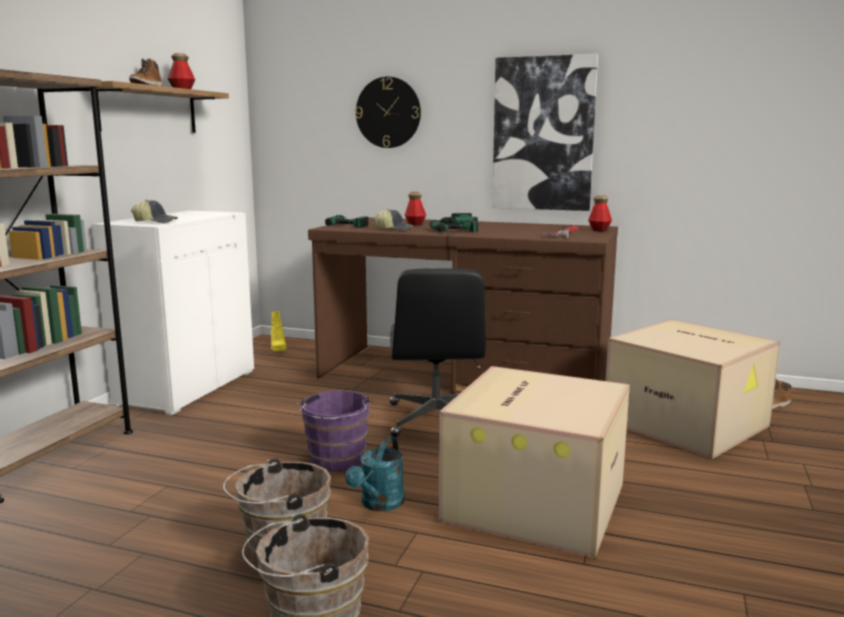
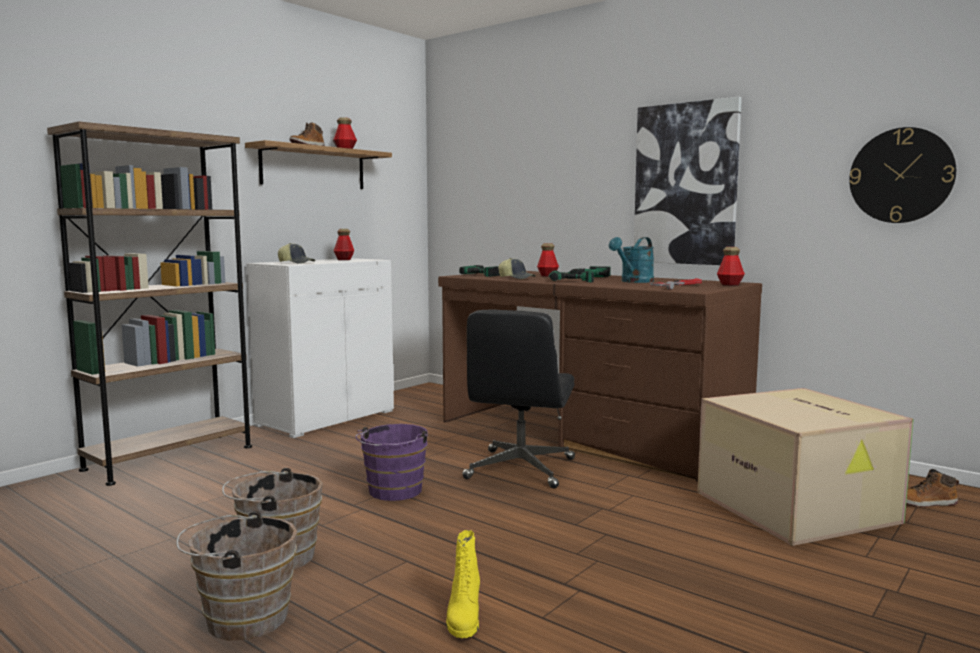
camera: 20 degrees right, 5 degrees down
(192, 214) = (344, 259): none -> bottle
(278, 348) = (433, 394): yellow boot -> yellow boot (463, 618)
(379, 504) = (396, 532): turquoise watering can -> turquoise watering can (634, 281)
(388, 112) = (541, 167): wall clock -> wall clock (901, 175)
(533, 500) = (547, 553): cardboard box -> none

